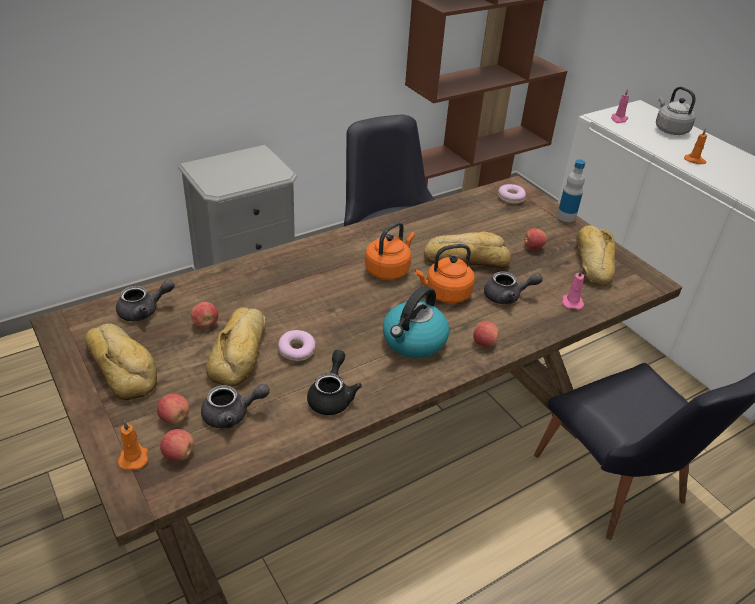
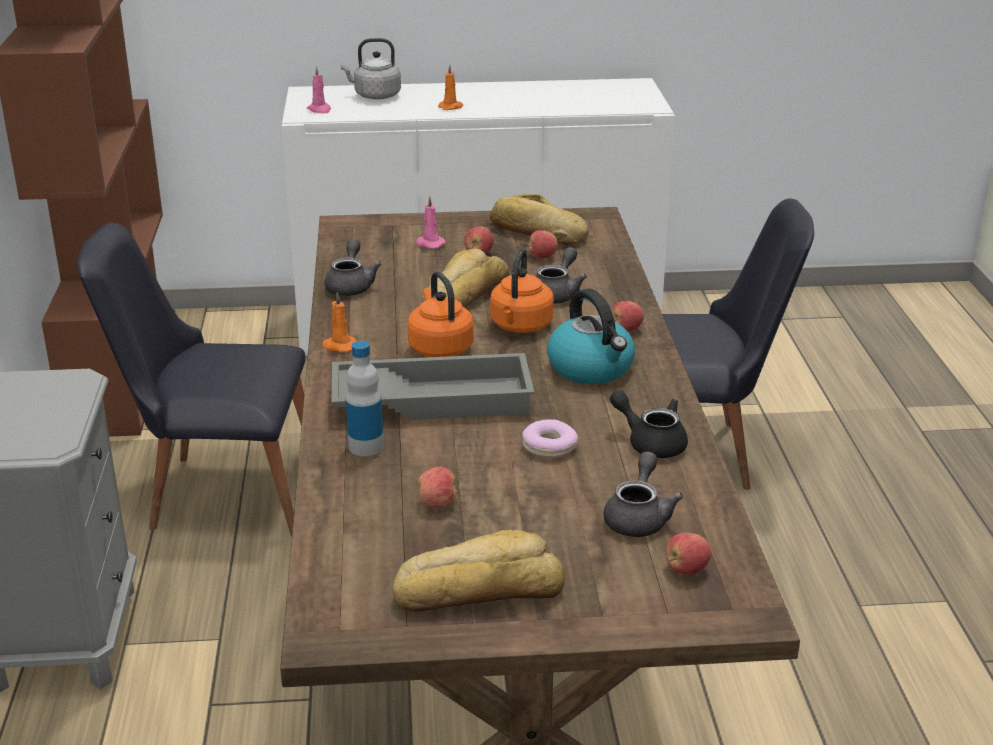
camera: 60 degrees left, 10 degrees down
(134, 457) = (671, 605): orange candle -> orange candle (339, 346)
(144, 311) = (362, 550): grey teapot -> grey teapot (351, 285)
(174, 418) = (617, 562): apple -> apple (542, 257)
(241, 352) = (521, 487): bread -> none
(324, 286) = (433, 398): none -> grey tray
(511, 198) = (366, 234): donut -> none
(566, 217) = (439, 217): bottle -> bottle (366, 446)
(571, 302) = (595, 264): pink candle -> pink candle (429, 244)

